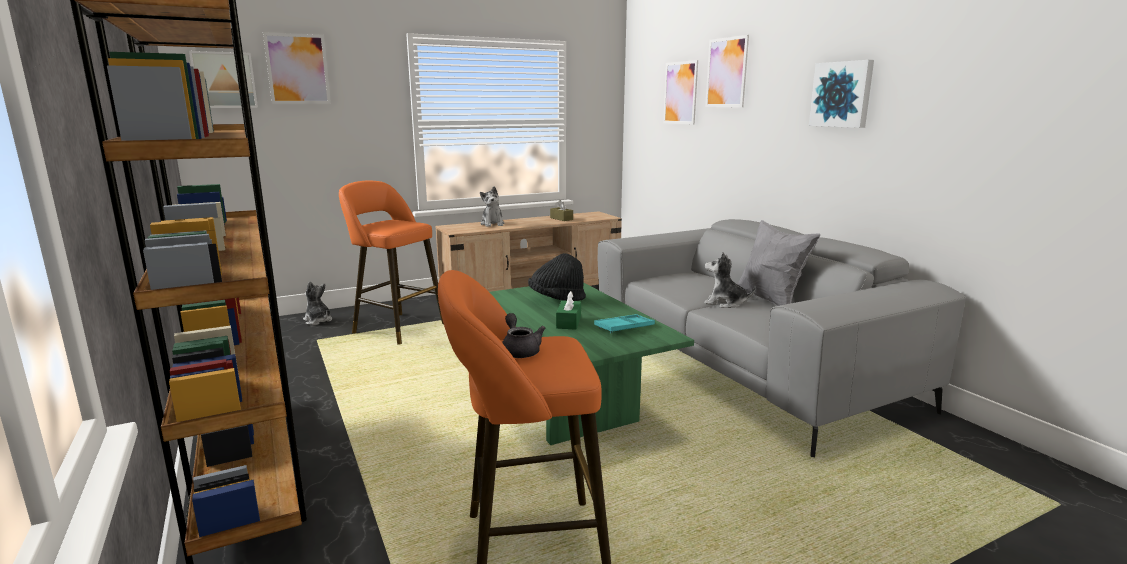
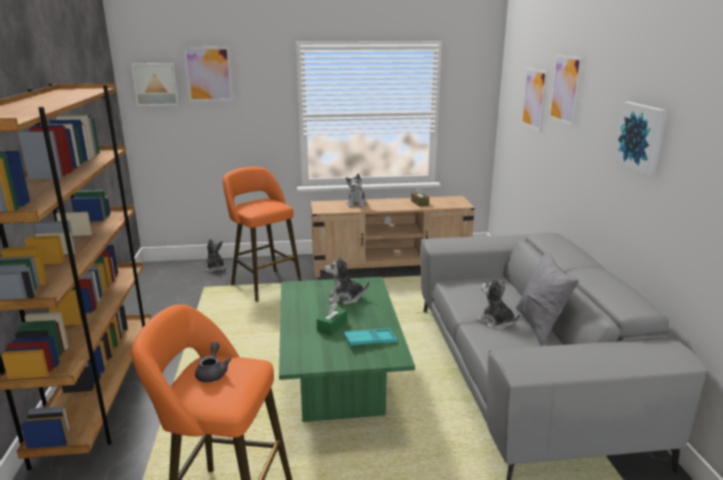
camera: 20 degrees right, 5 degrees up
(557, 299) = (345, 298): black hat -> plush toy

